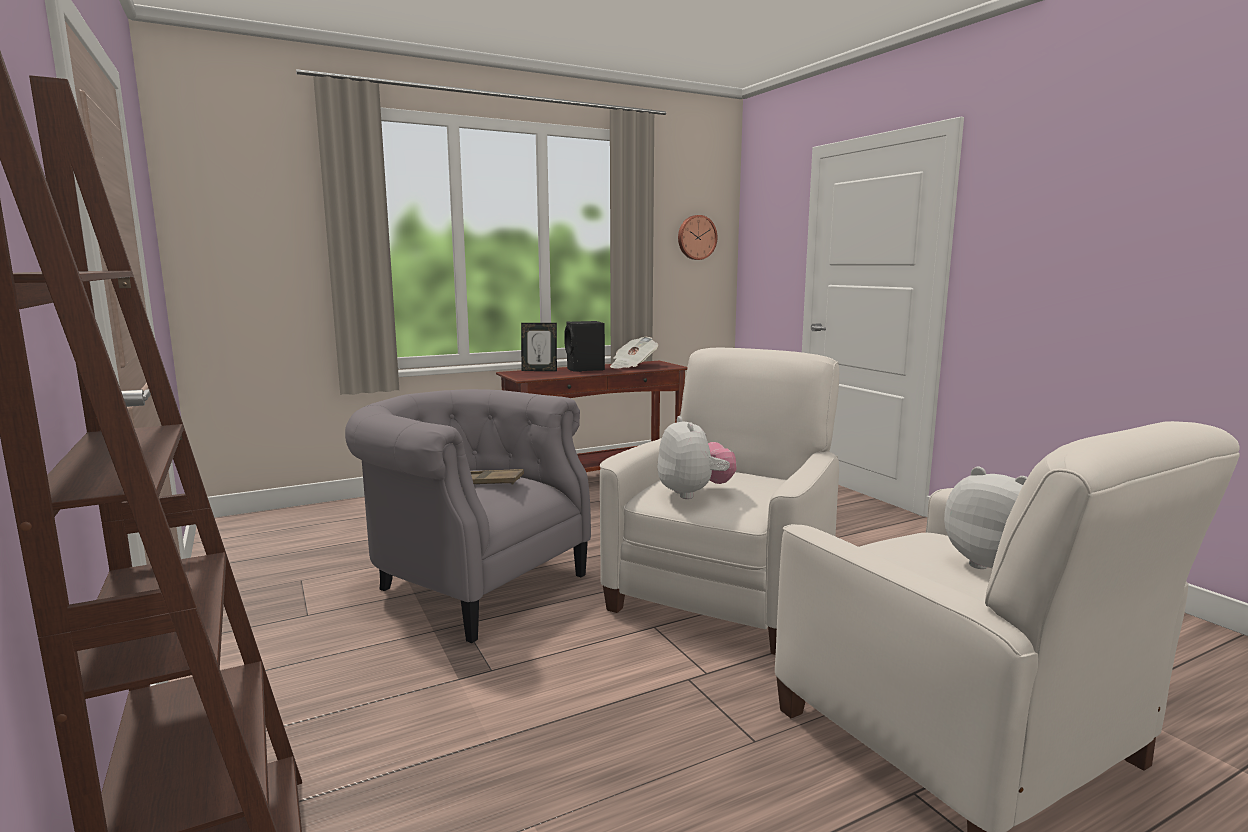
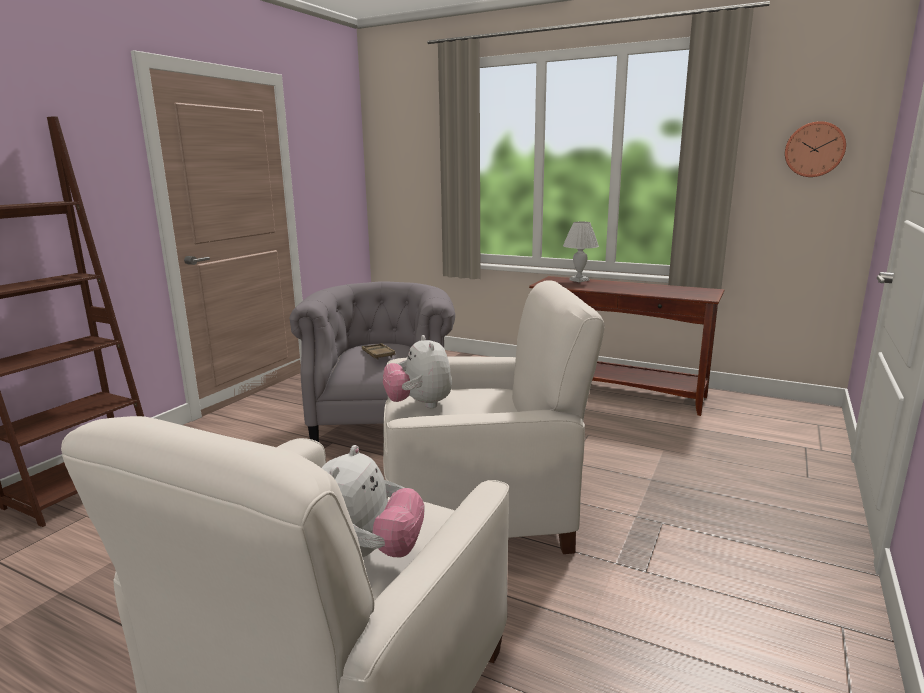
camera: 55 degrees right, 5 degrees up
(539, 370) = (579, 280): picture frame -> white table lamp
(585, 369) = (616, 286): black speaker -> none
(632, 366) = (669, 290): newspaper -> none
(694, 493) = (419, 405): plush toy -> plush toy turned 120 degrees clockwise

